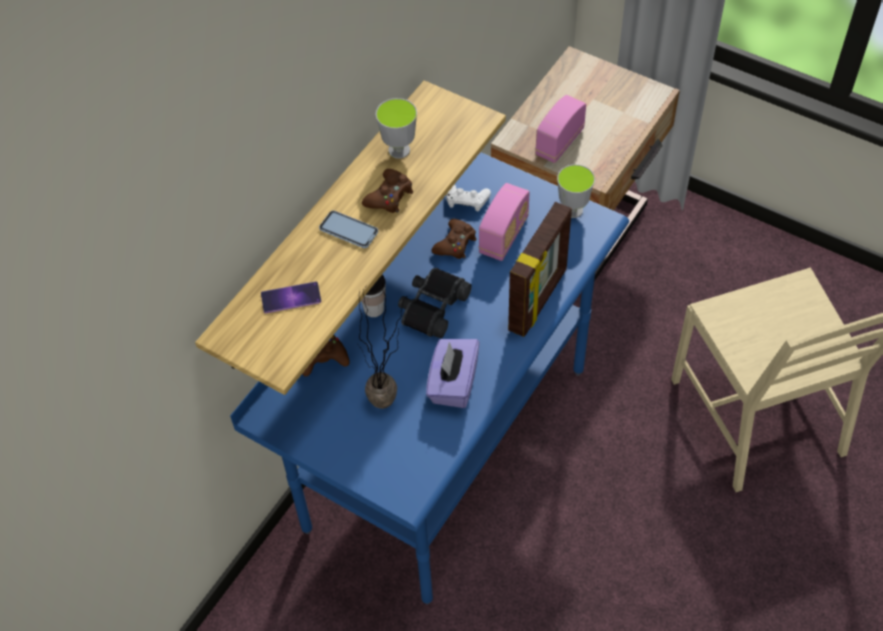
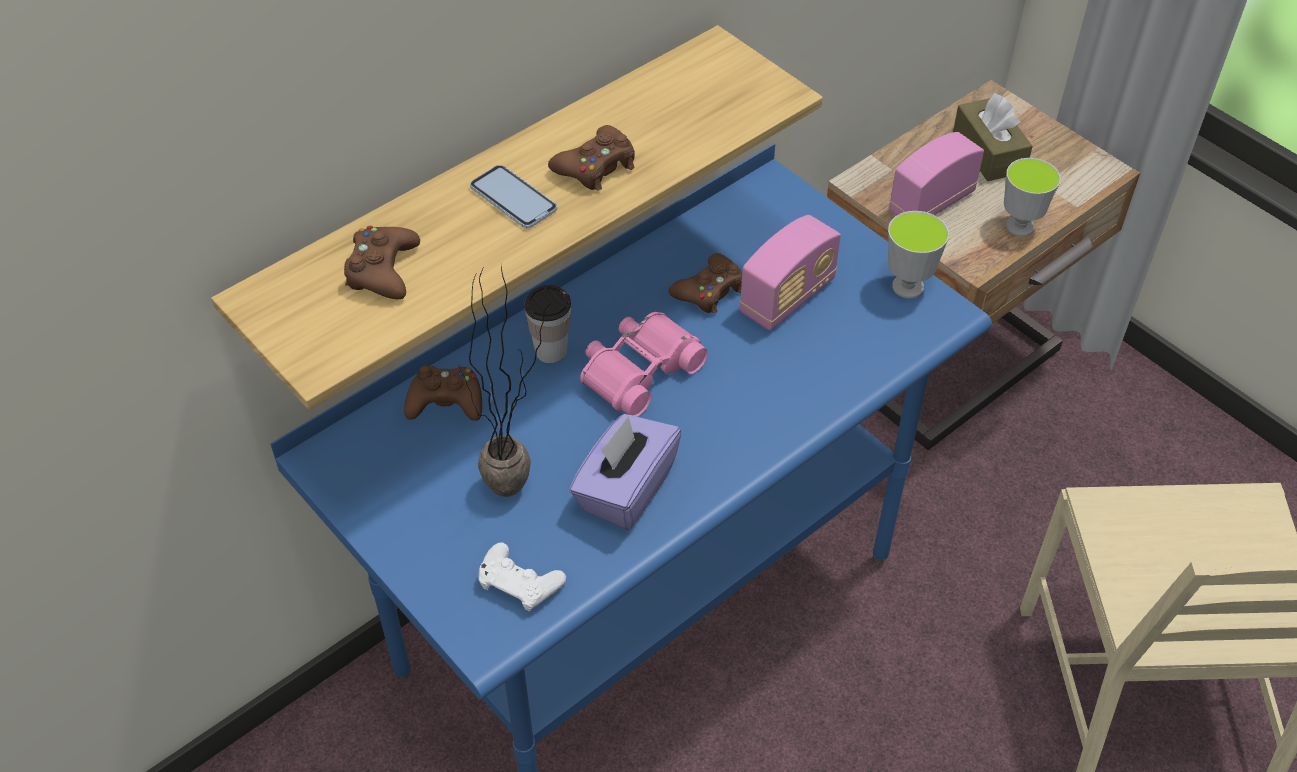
camera: 15 degrees right, 5 degrees down
(291, 298) = (382, 270): phone -> brown game controller
(399, 150) = (639, 108): cup -> cup (1019, 226)
(432, 307) = (639, 370): black binoculars -> pink binoculars
(467, 200) = (750, 235): white game controller -> white game controller (519, 582)
(539, 300) = (807, 402): picture frame -> none
(583, 98) = (988, 152): none -> brown tissue box

